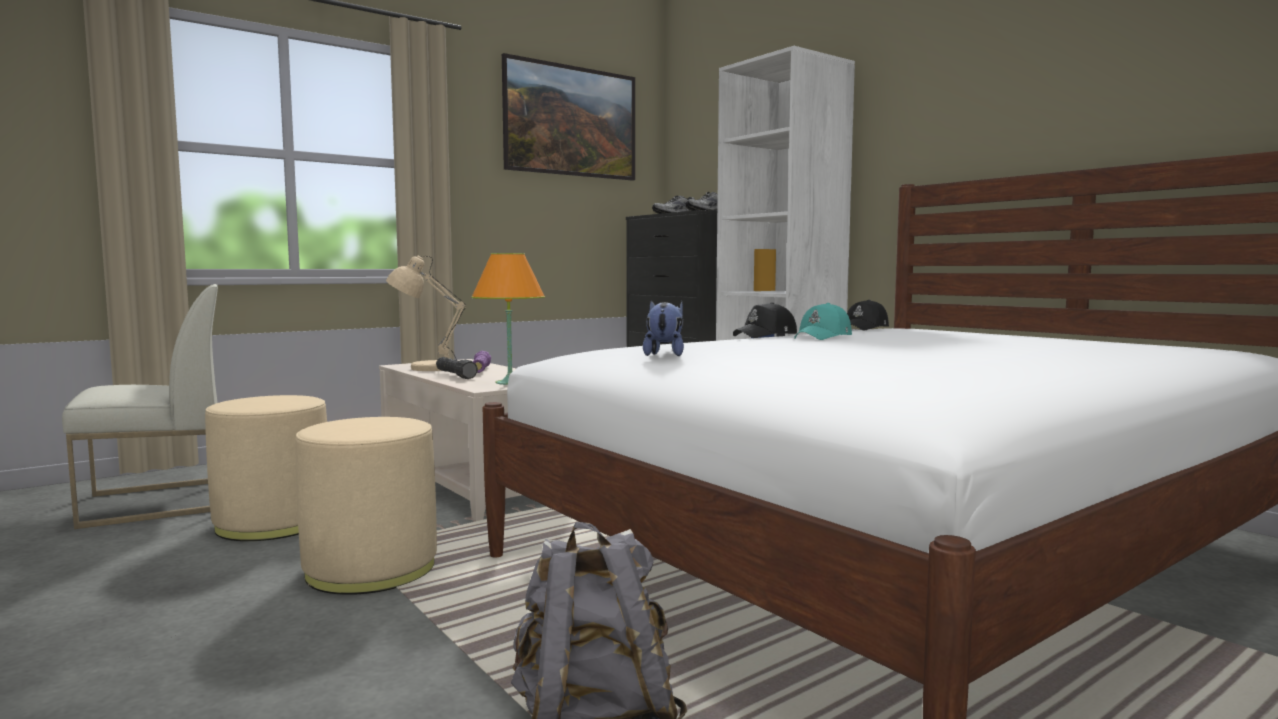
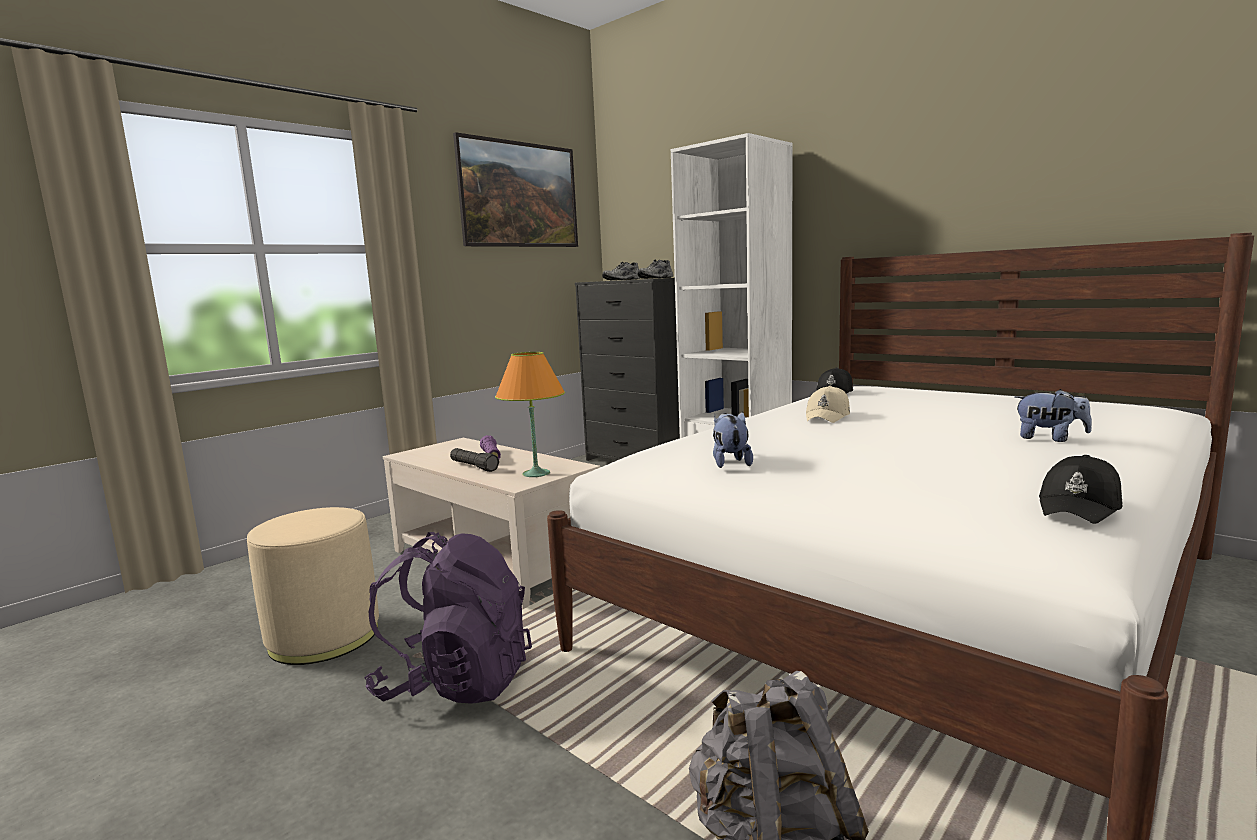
camera: 10 degrees left, 5 degrees up
(159, 502) = (187, 624): white chair -> none
(371, 569) = (456, 682): beige ottoman -> purple backpack
(427, 368) = (435, 457): beige table lamp -> none
(766, 335) = (774, 416): black cap -> black cap (1080, 507)
(823, 337) = (828, 416): turquoise cap -> beige cap
(1049, 357) = (1050, 439): none -> plush toy

